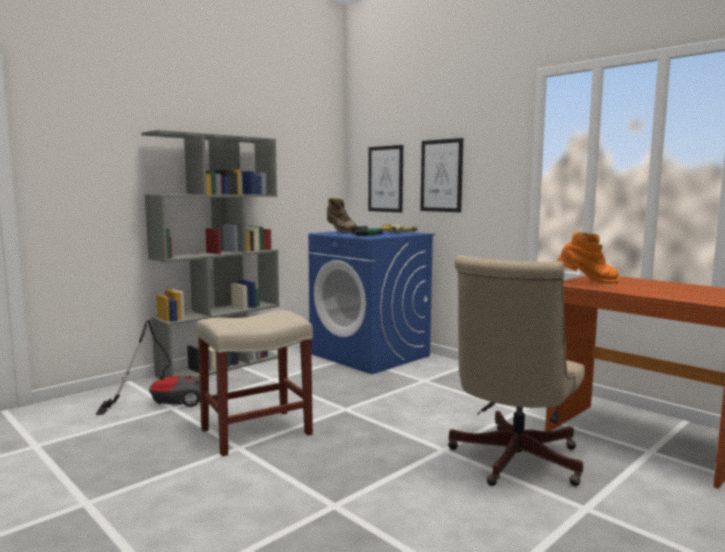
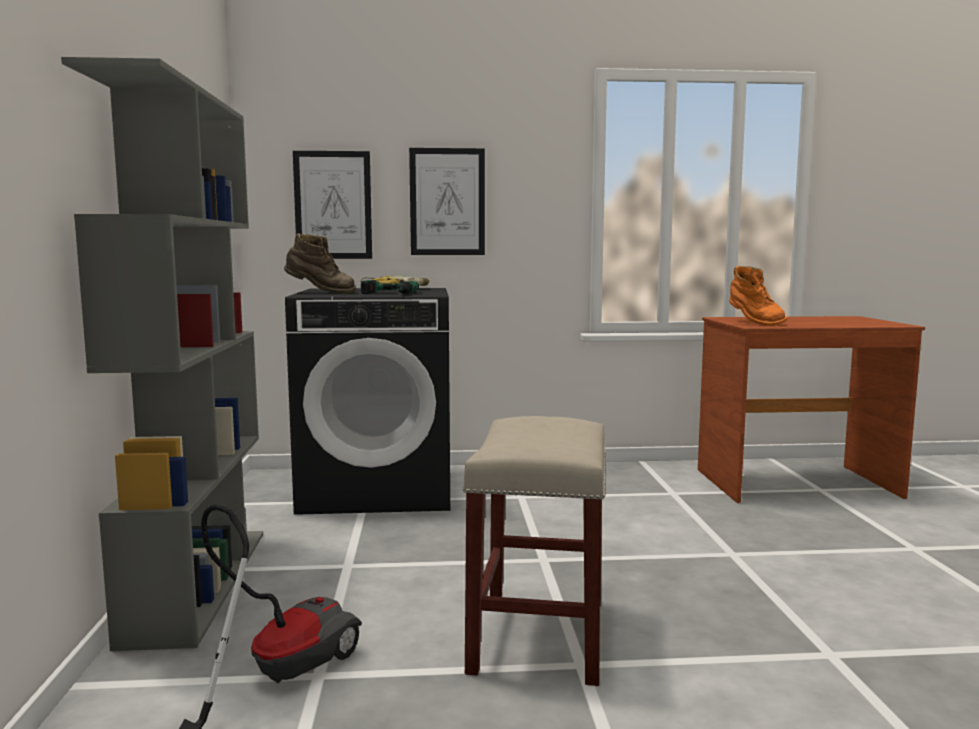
camera: 50 degrees left, 0 degrees up
(370, 355) = (379, 489): blue washing machine -> black washing machine
(512, 462) = (793, 538): beige office chair -> none
(588, 282) = (754, 323): orange boot -> orange boot turned 105 degrees clockwise

